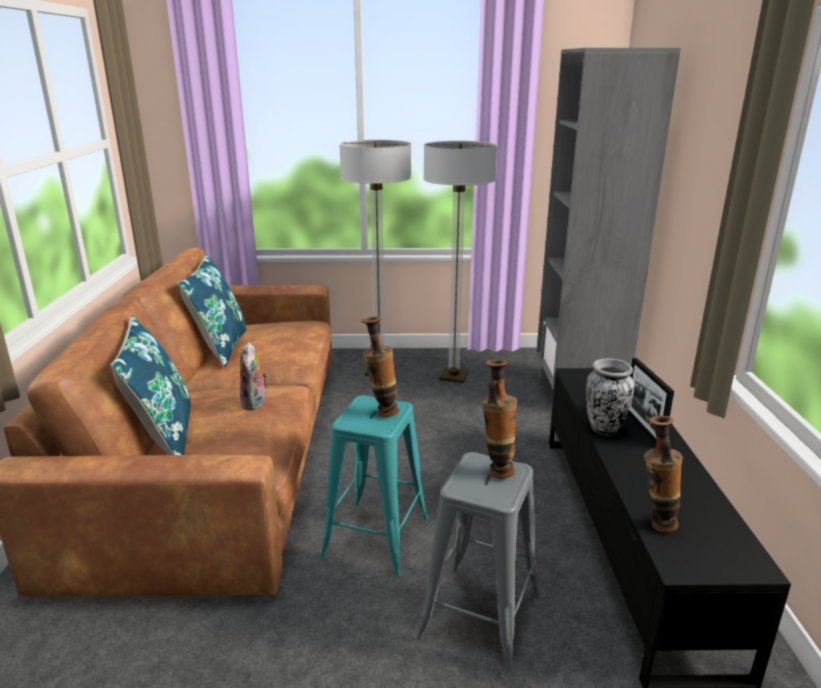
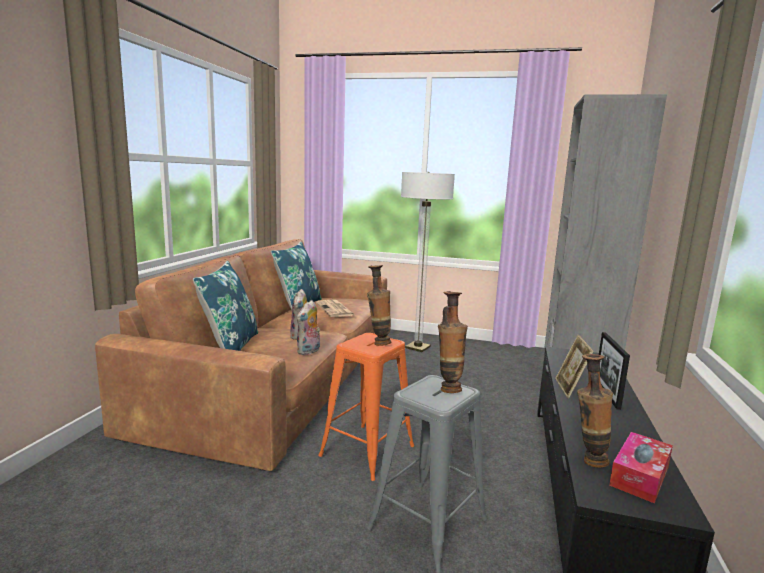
camera: 15 degrees right, 10 degrees down
(278, 348) = (335, 309): none -> newspaper
(278, 427) = (309, 351): none -> plush toy
(376, 536) = (367, 450): turquoise stool -> orange stool
(453, 376) = (474, 358): floor lamp -> none
(604, 429) = (570, 389): vase -> picture frame
(708, 532) = (639, 476): none -> tissue box

